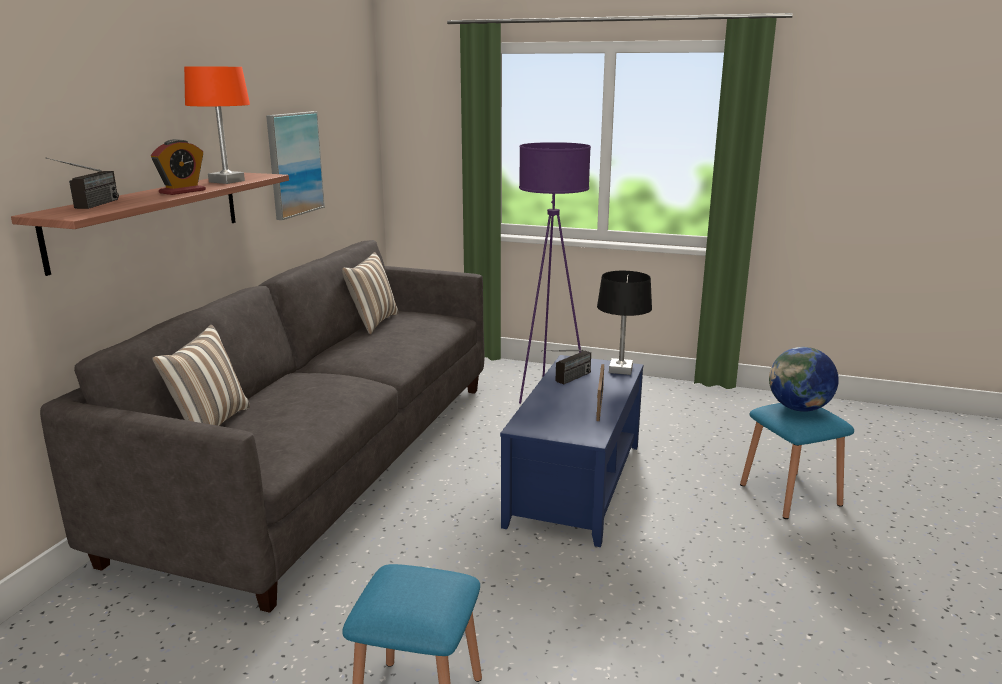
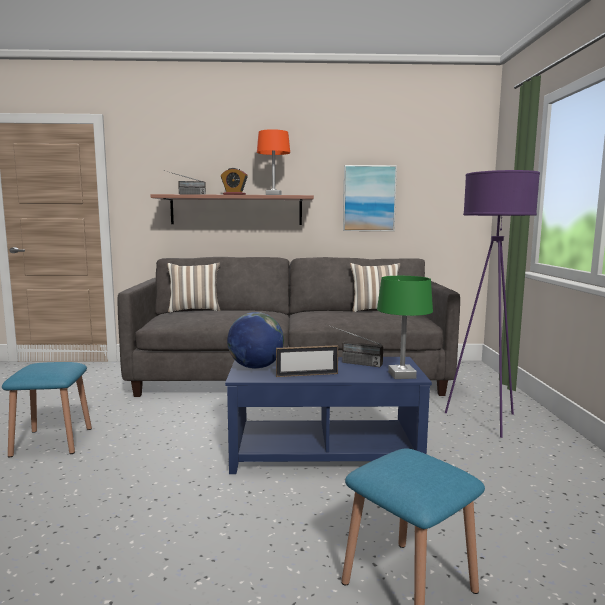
camera: 70 degrees right, 10 degrees down
(620, 370) = (402, 375): black table lamp -> green table lamp
(799, 408) = (417, 465): globe -> globe (255, 367)

